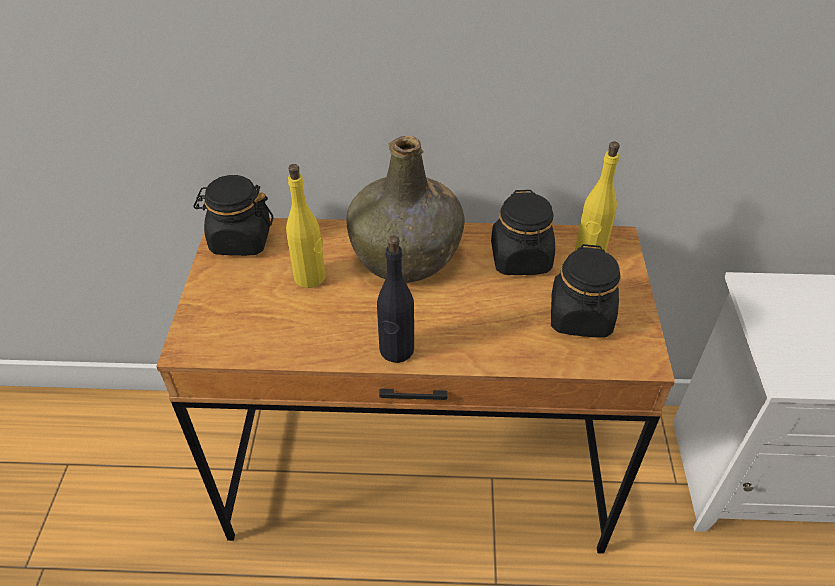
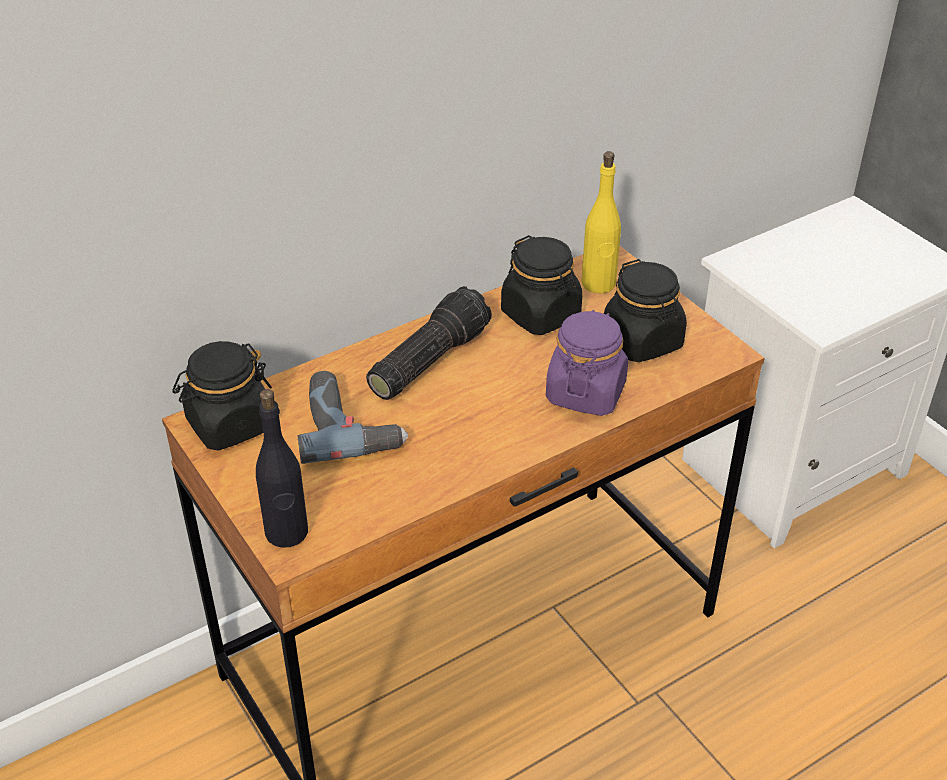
camera: 35 degrees left, 5 degrees down
(310, 277) = (349, 425): yellow bottle -> power drill
(396, 350) = (508, 448): black bottle -> black bottle (287, 533)
(406, 255) = (427, 360): green bottle -> flashlight
(495, 336) = (585, 392): none -> purple jar

